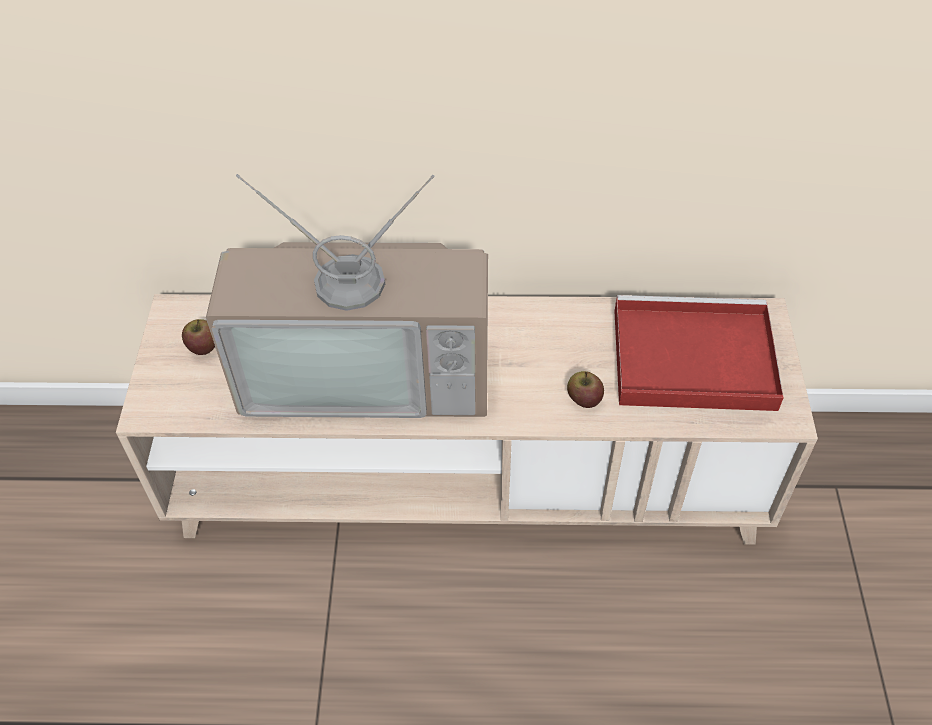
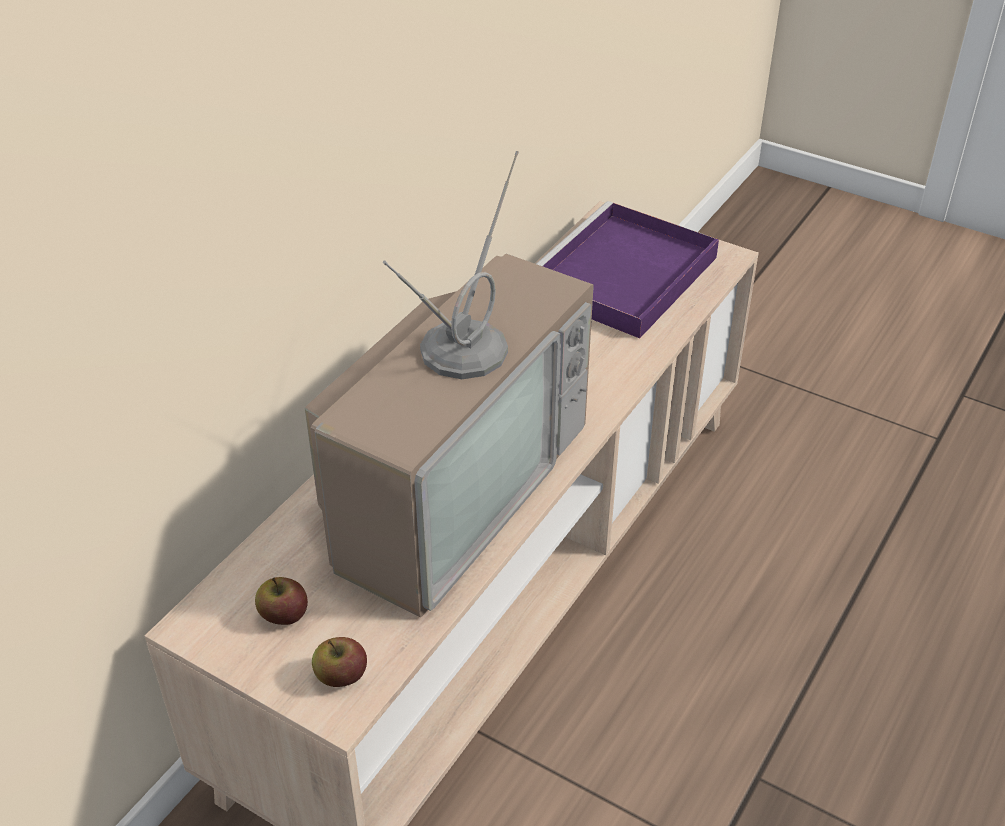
camera: 60 degrees left, 10 degrees down
(584, 399) = (615, 355): apple -> apple (341, 676)
(689, 359) = (621, 277): red tray -> purple tray

